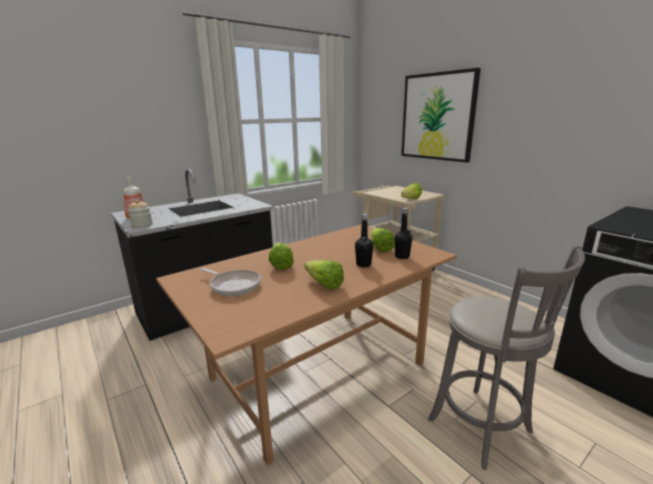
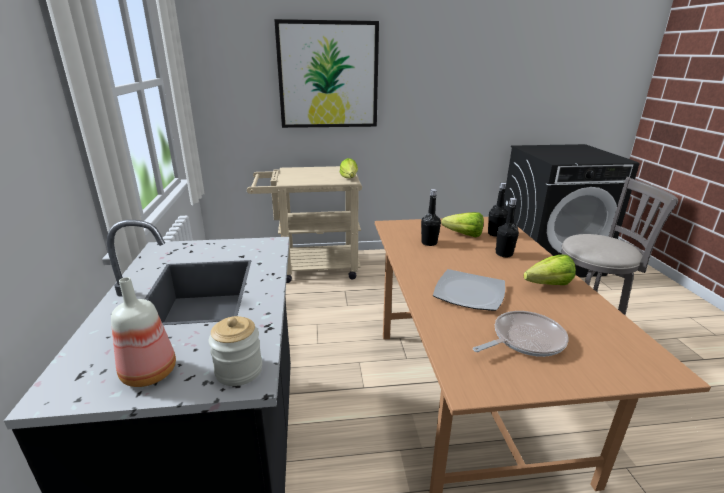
camera: 60 degrees left, 5 degrees up
(281, 264) = (469, 293): lettuce -> plate
(347, 242) = (429, 243): none -> black bottle

